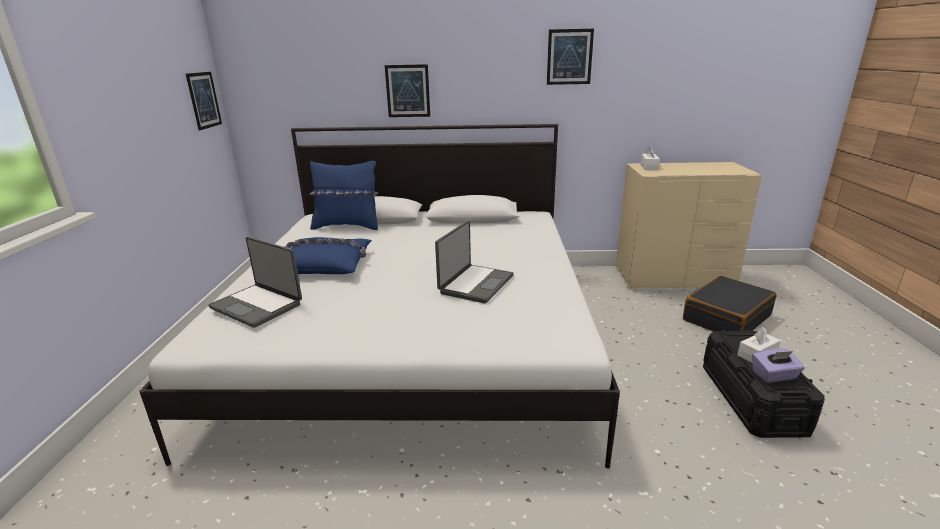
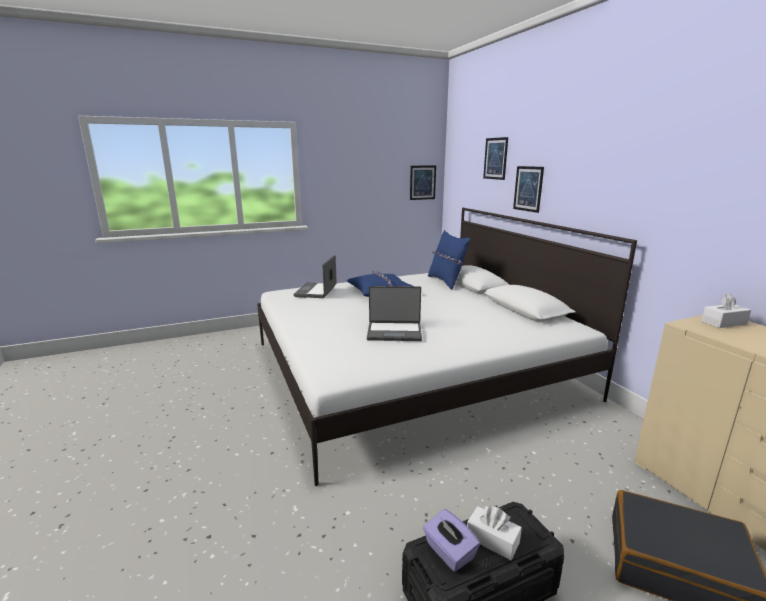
camera: 65 degrees right, 5 degrees down
(569, 57) = (667, 165): picture -> picture (495, 158)

